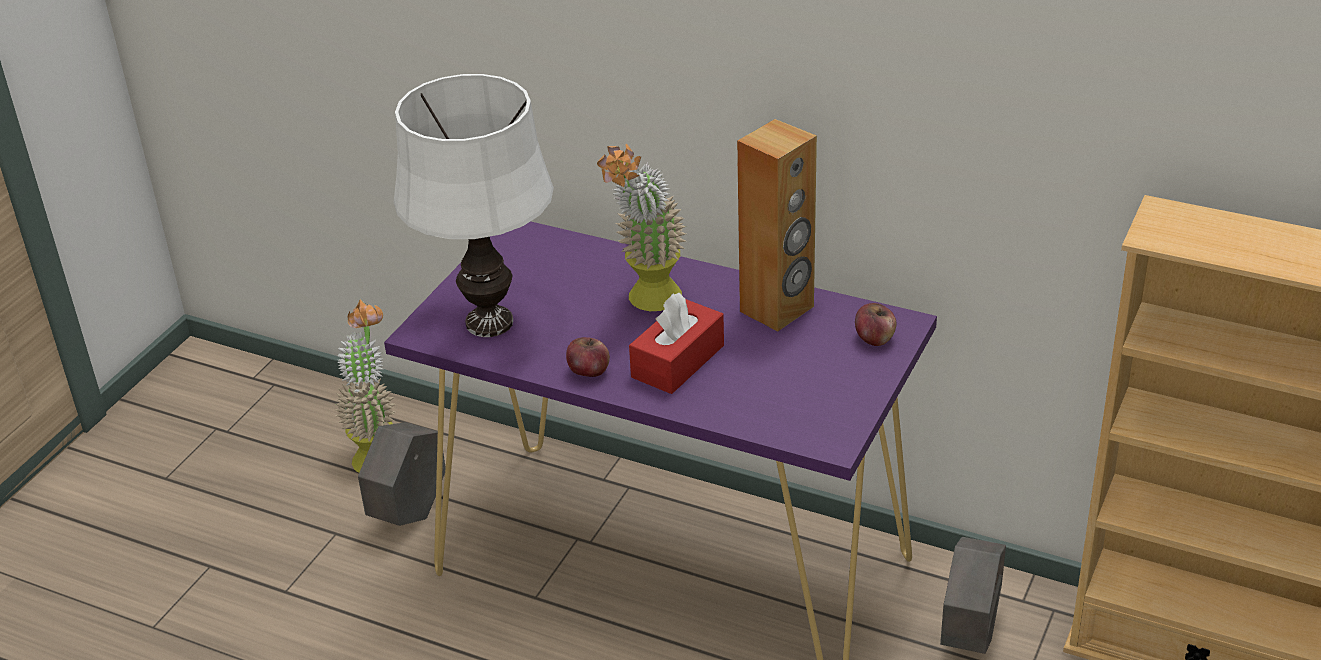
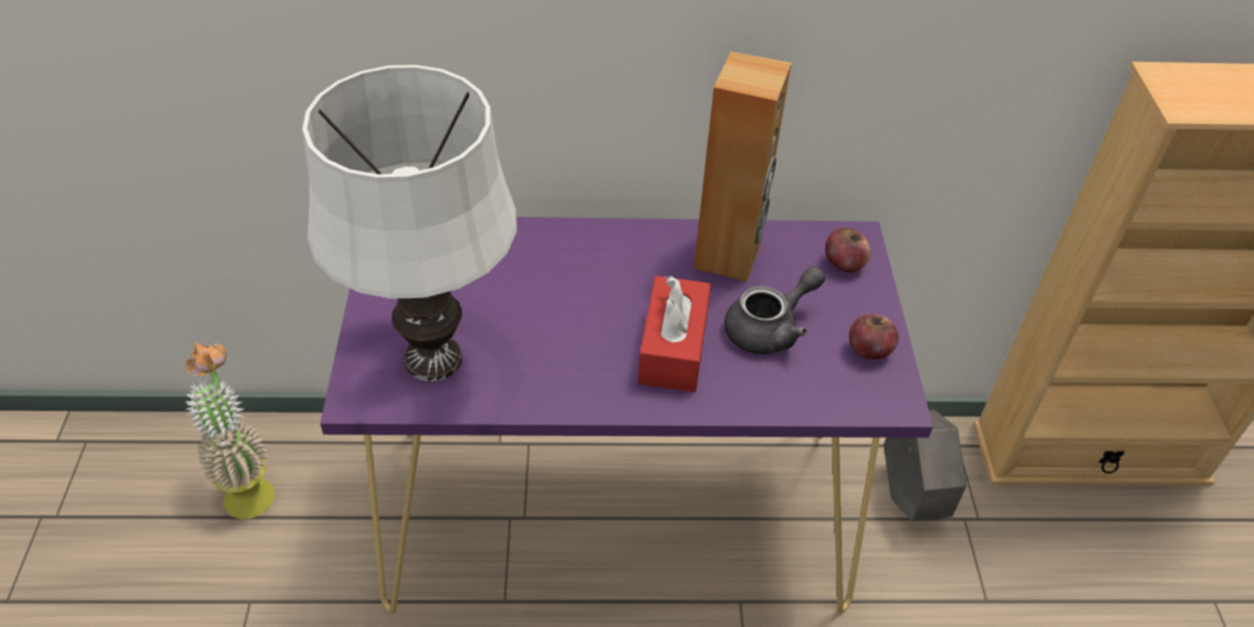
camera: 30 degrees left, 10 degrees up
(409, 513) = (320, 548): grey planter -> none
(589, 371) = (587, 390): apple -> apple (869, 350)
(647, 303) = (593, 285): potted plant -> none
(769, 368) = (770, 329): none -> grey teapot

